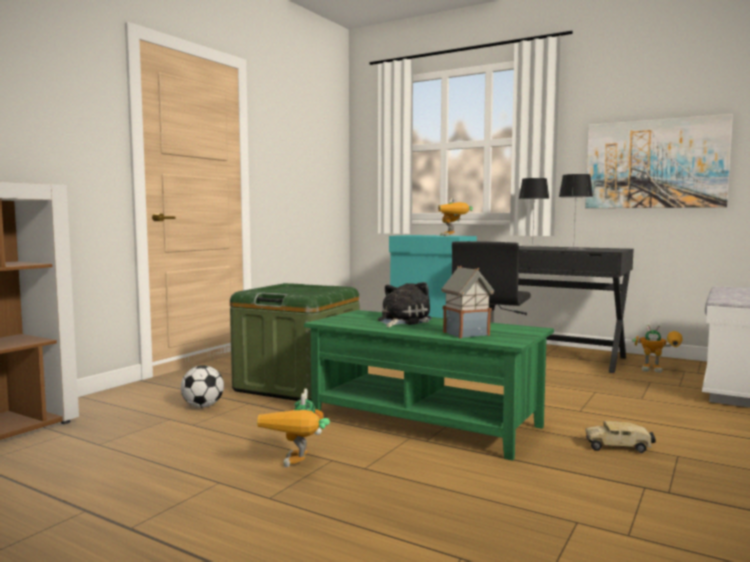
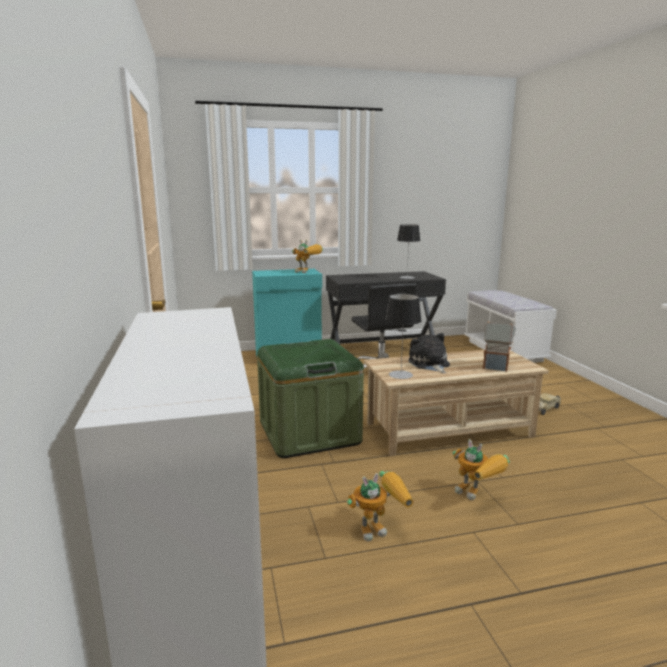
camera: 45 degrees left, 10 degrees up
(203, 406) = (299, 483): football -> none
(424, 422) = (448, 430): green coffee table -> beige coffee table
(532, 246) = (364, 275): table lamp -> table lamp (400, 375)
(654, 164) = (428, 212): picture -> none
(660, 370) = (451, 348): toy robot -> toy robot (379, 527)

